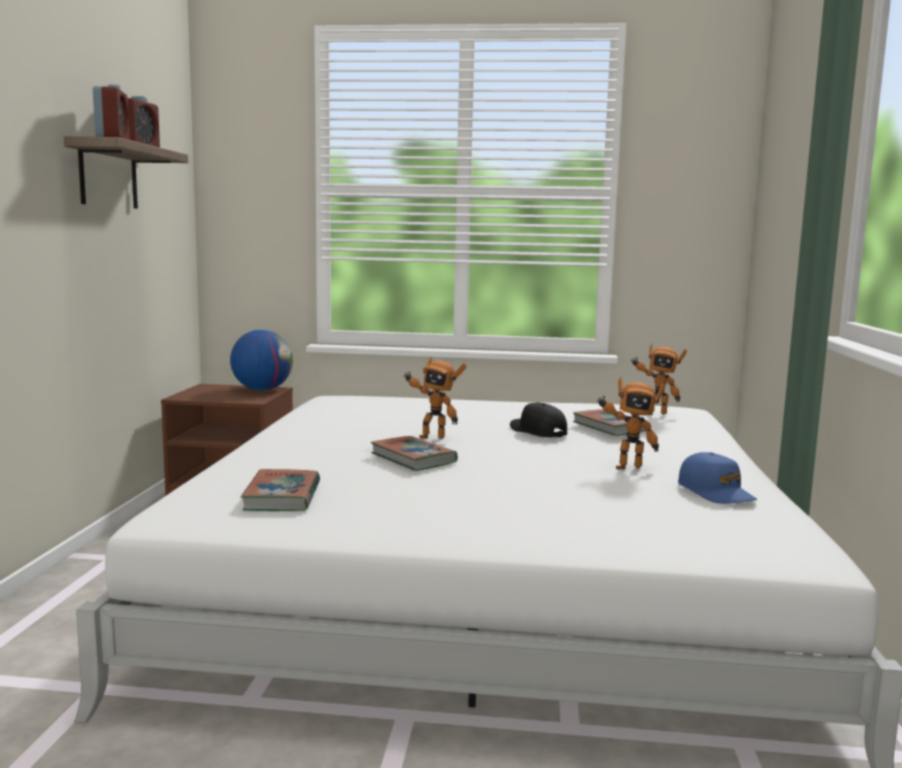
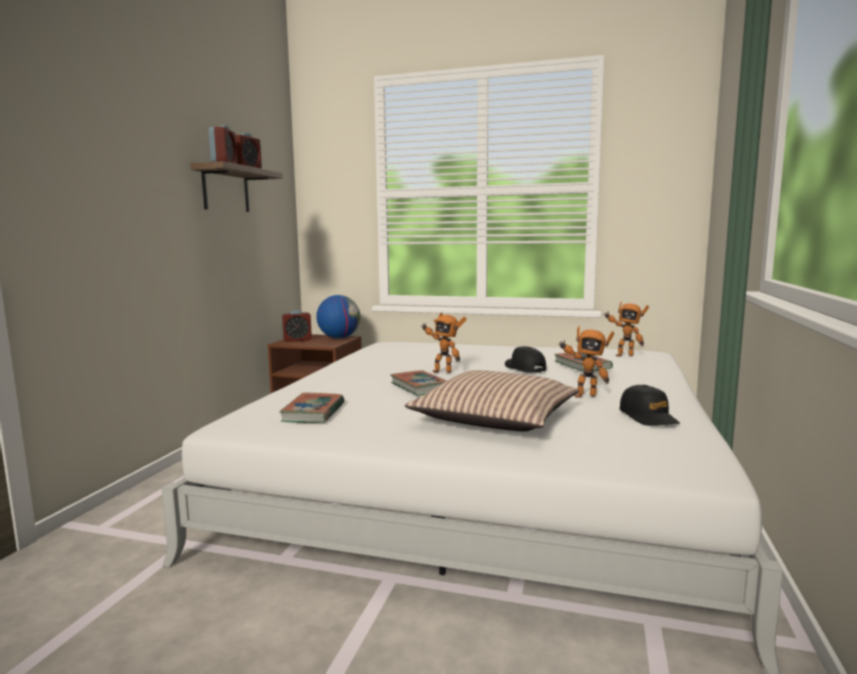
camera: 10 degrees right, 0 degrees up
(202, 393) = (297, 340): none -> alarm clock
(530, 499) = (495, 418): none -> pillow
(716, 492) = (648, 417): blue cap -> black cap

